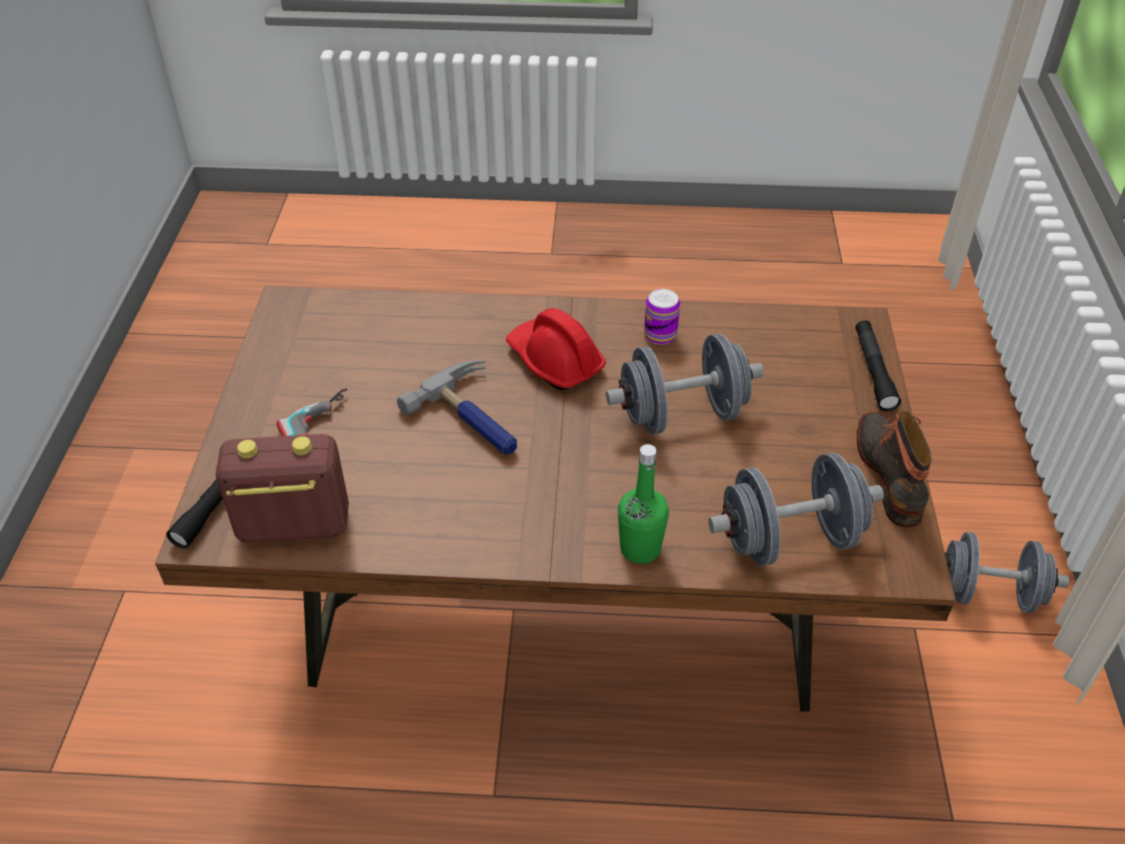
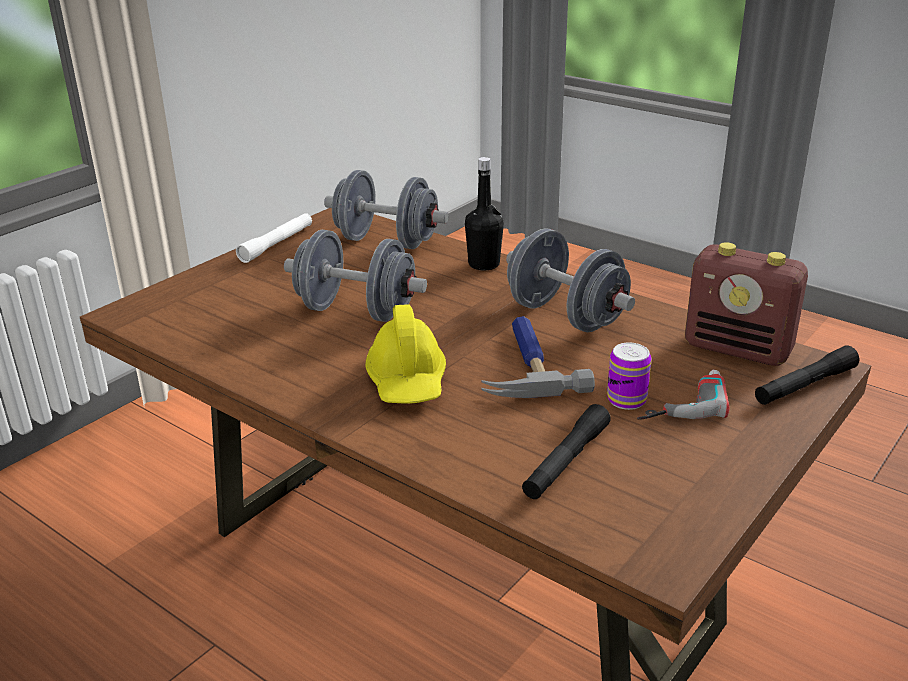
camera: 145 degrees left, 15 degrees down
(554, 361) = (407, 380): red hard hat -> yellow hard hat
(640, 549) = (484, 264): green bottle -> black bottle
(660, 335) = (286, 365): can -> can (626, 400)
(873, 371) = (178, 286): black flashlight -> black flashlight (566, 461)
(891, 474) = (277, 244): boot -> white flashlight
(988, 593) = (146, 444): grey dumbbell -> grey dumbbell (565, 316)

